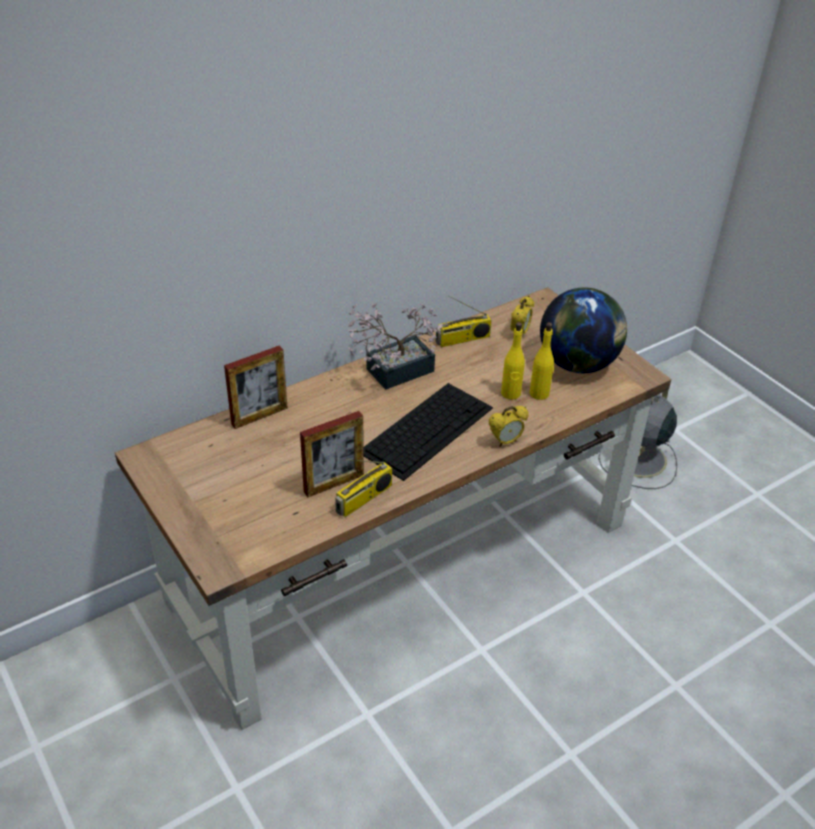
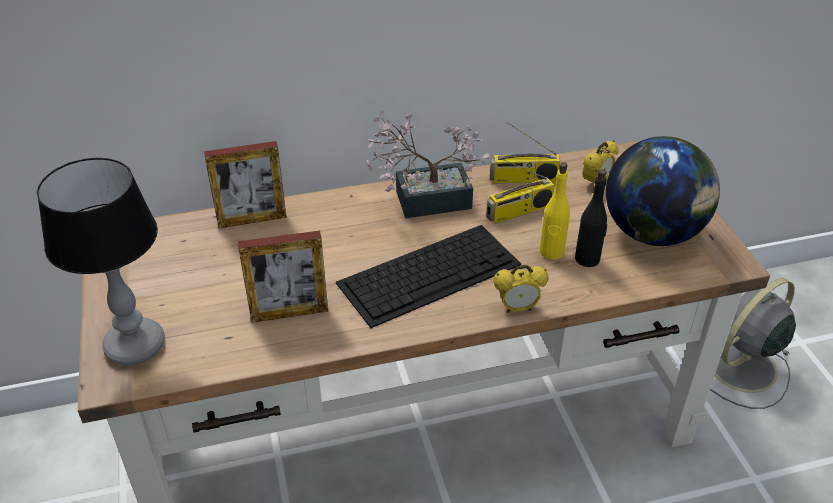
camera: 20 degrees right, 0 degrees up
(223, 537) = (134, 347): none -> table lamp
(364, 499) = (313, 339): radio -> radio (519, 212)
(539, 393) = (587, 259): yellow bottle -> black bottle

